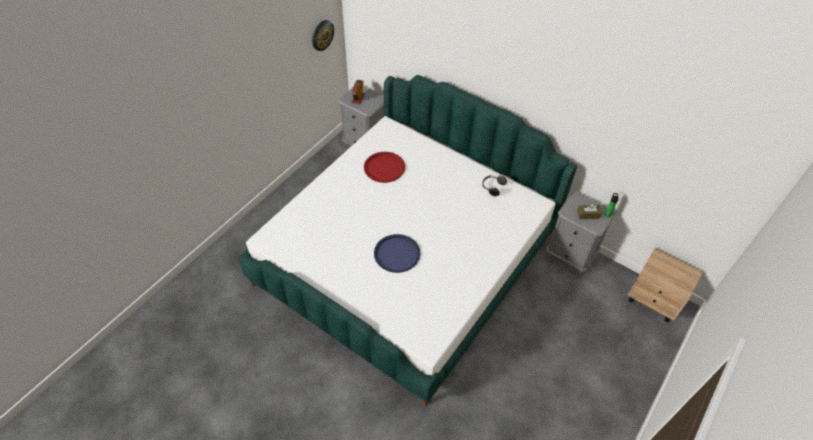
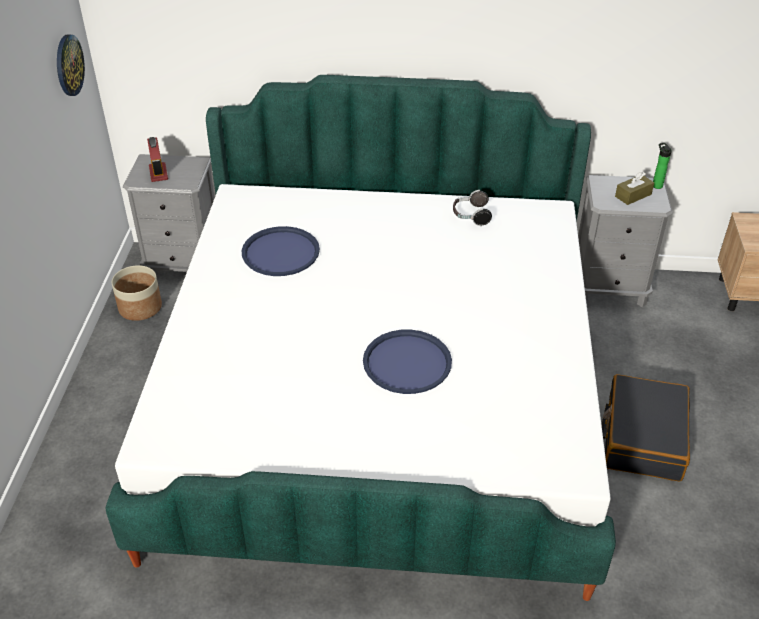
camera: 30 degrees left, 10 degrees down
(331, 160) = (140, 307): none -> planter
(384, 168) = (280, 252): red tray -> blue tray
(517, 345) = (642, 438): none -> black suitcase

